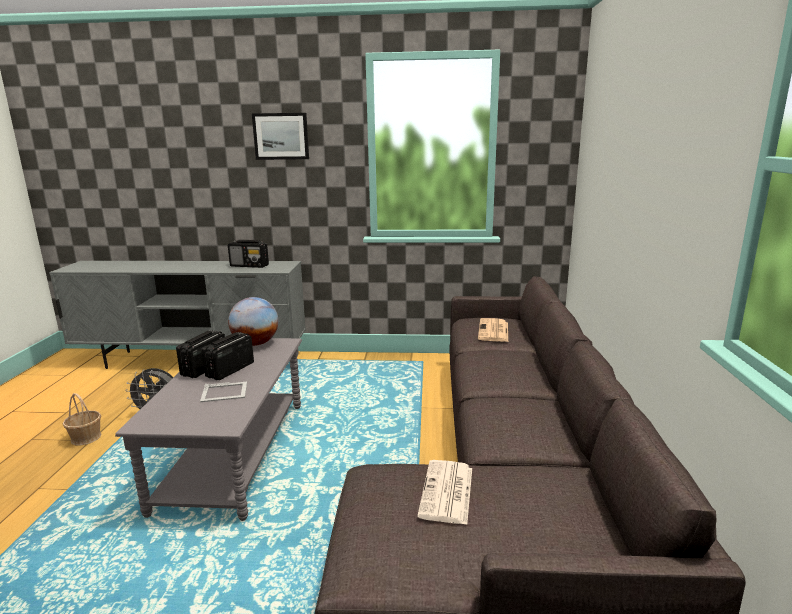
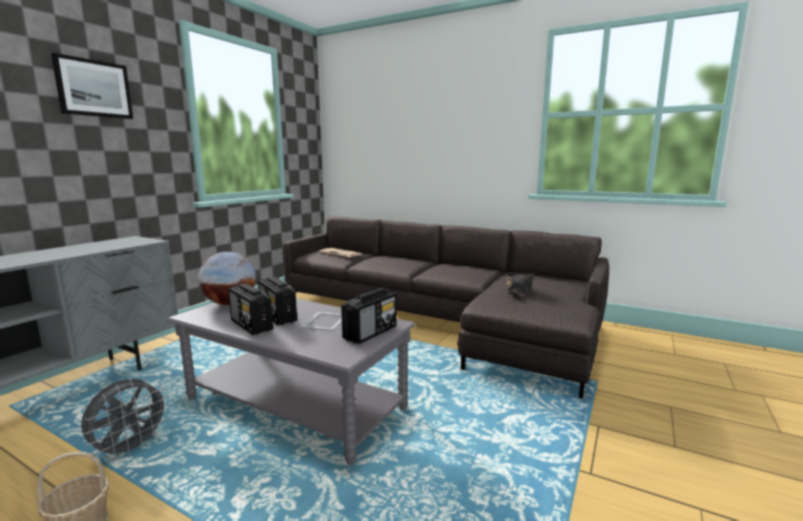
camera: 65 degrees left, 5 degrees down
(249, 266) = (92, 247): radio -> radio (371, 333)
(447, 493) = (519, 290): newspaper -> black hat

